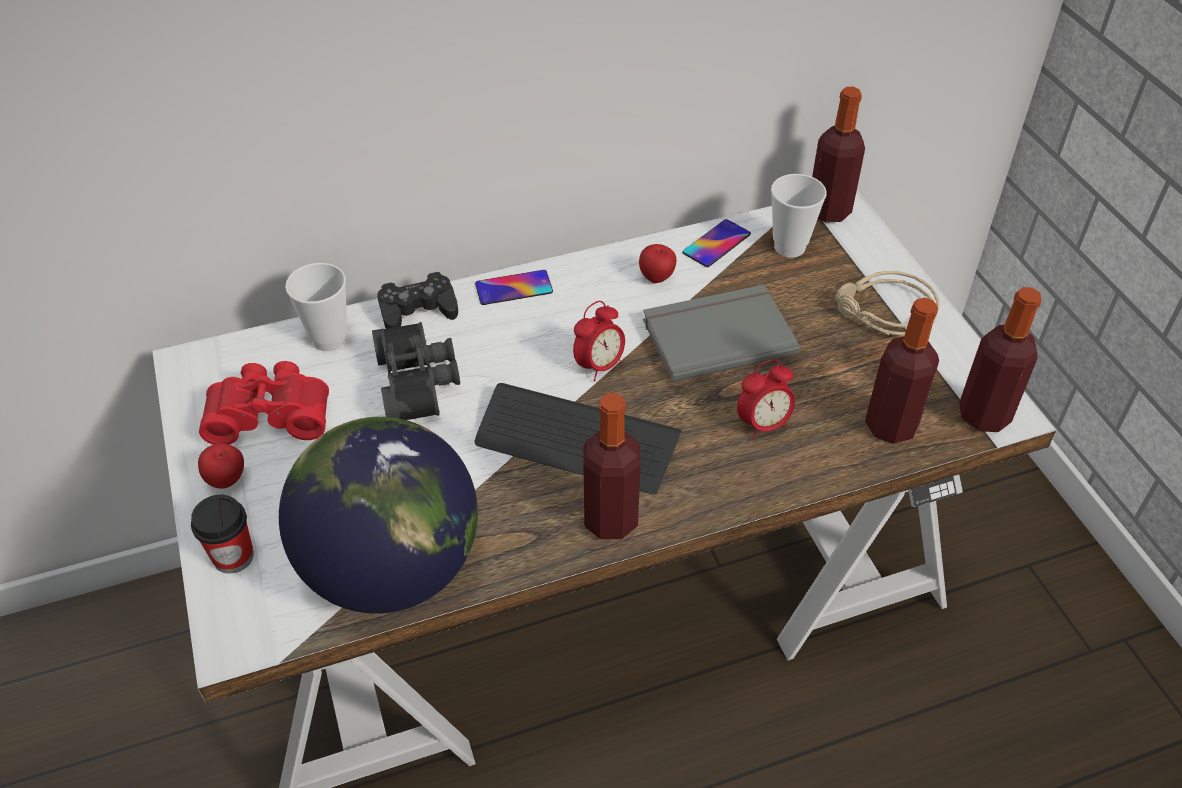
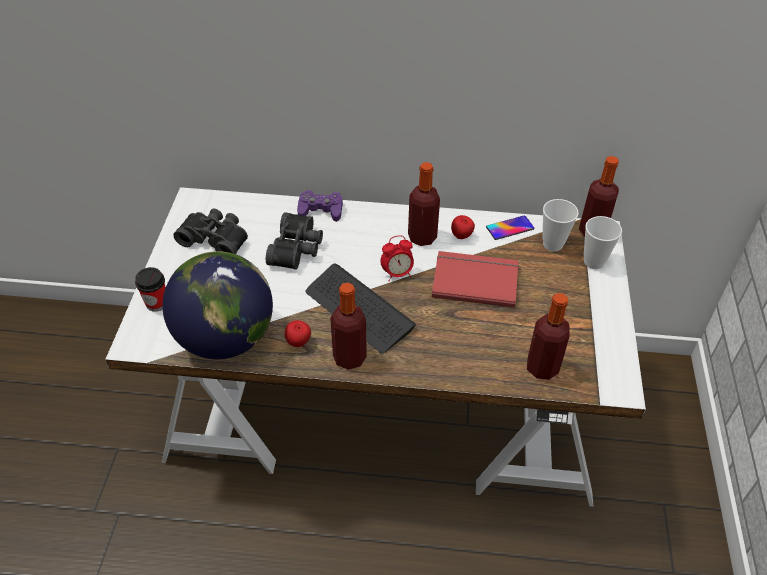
camera: 25 degrees right, 0 degrees up
(227, 481) = (176, 265): apple -> apple (299, 343)
(270, 413) = (215, 238): red binoculars -> black binoculars
(329, 339) = (266, 210): cup -> cup (594, 262)
(418, 310) = (321, 210): black game controller -> purple game controller
(514, 288) = (378, 215): phone -> none
(716, 334) = (474, 279): grey book -> red book
(763, 425) = (467, 339): alarm clock -> none
(885, 313) = (585, 302): beige headphones -> none
(984, 415) = (604, 383): bottle -> bottle (422, 237)

